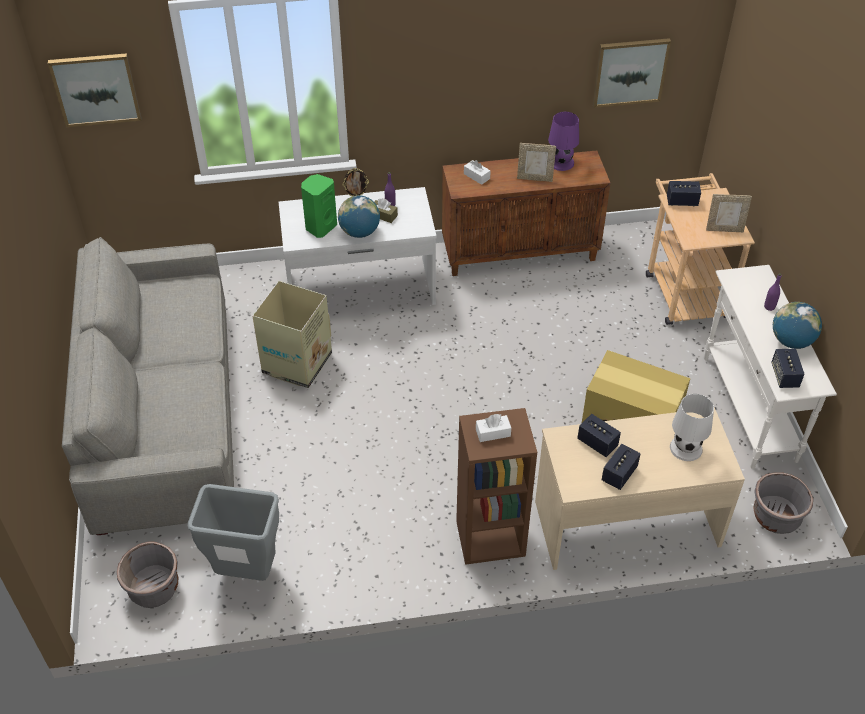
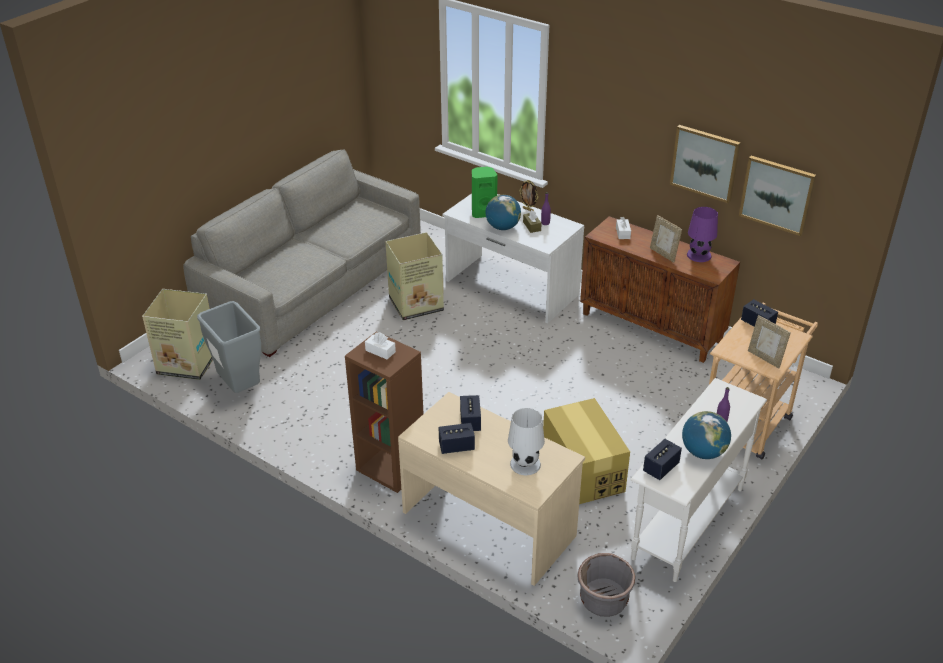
camera: 45 degrees right, 10 degrees down
(96, 89) = (389, 48): picture -> picture (705, 163)
(154, 588) = (188, 363): grey planter -> cardboard box

